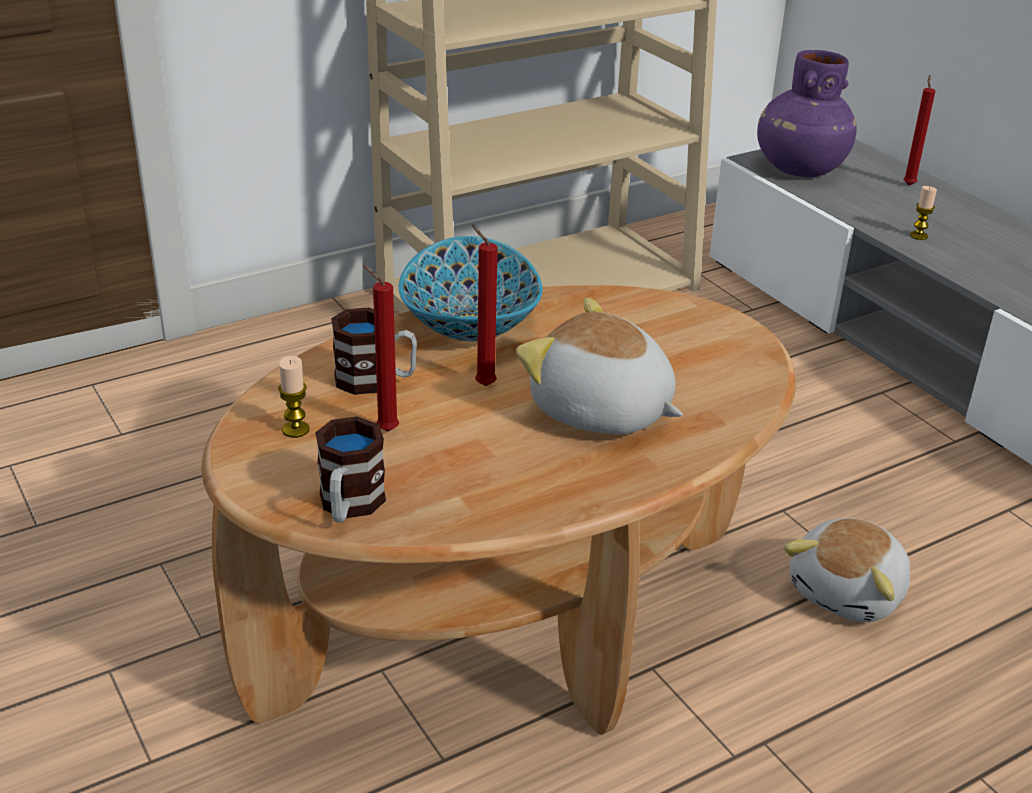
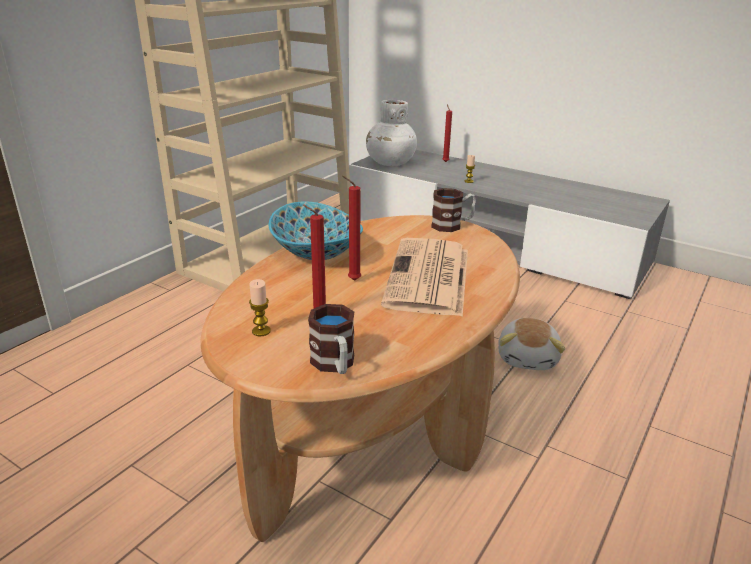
camera: 25 degrees left, 5 degrees down
(375, 380) = (287, 292): mug -> mug (452, 225)
(600, 412) = (429, 278): plush toy -> newspaper
(799, 169) = (390, 163): purple vase -> white vase

